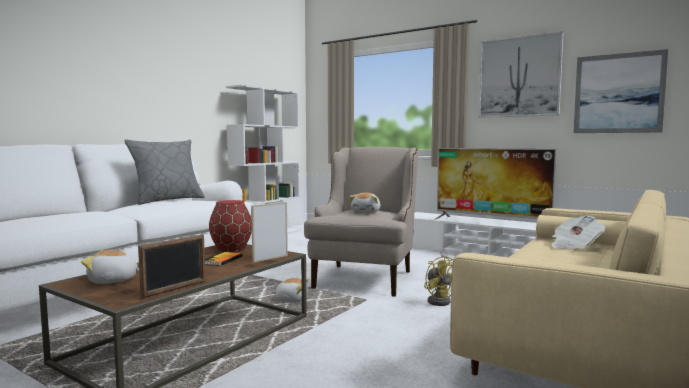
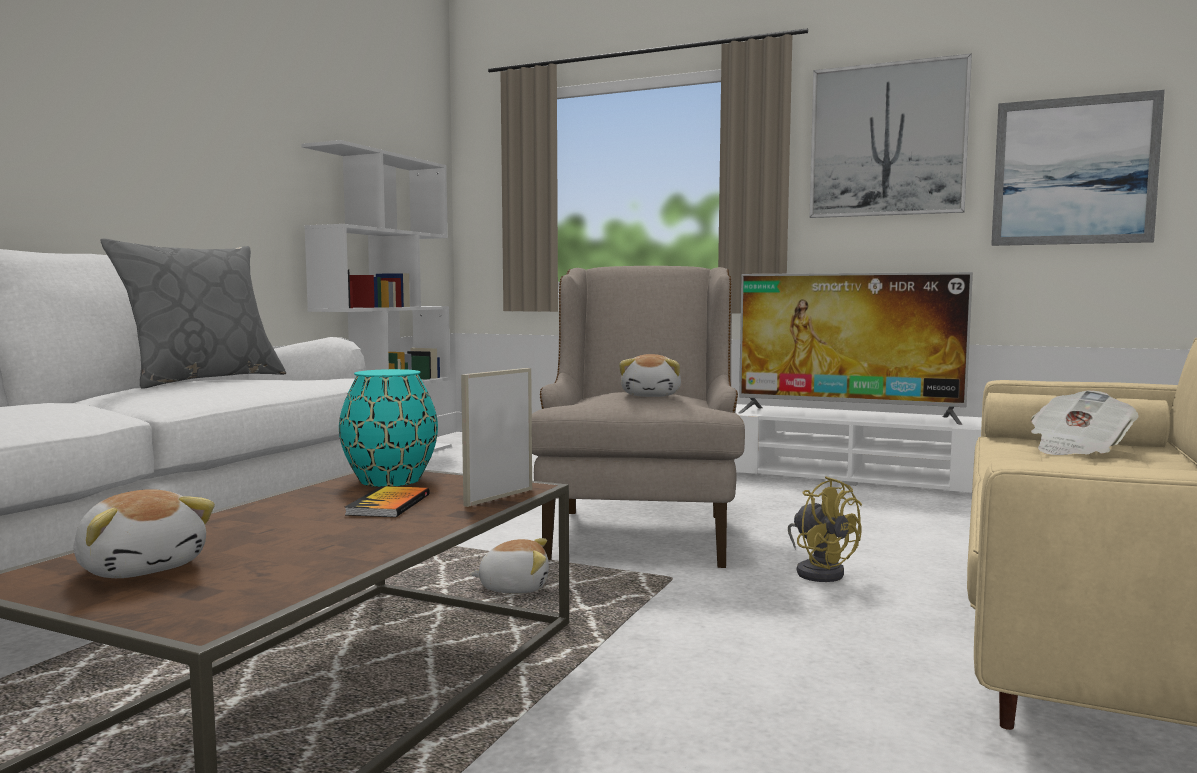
camera: 10 degrees left, 0 degrees up
(113, 281) = (143, 567): plush toy -> plush toy turned 120 degrees counterclockwise
(175, 289) = (324, 580): picture frame -> none
(231, 249) = (391, 480): red vase -> turquoise vase

